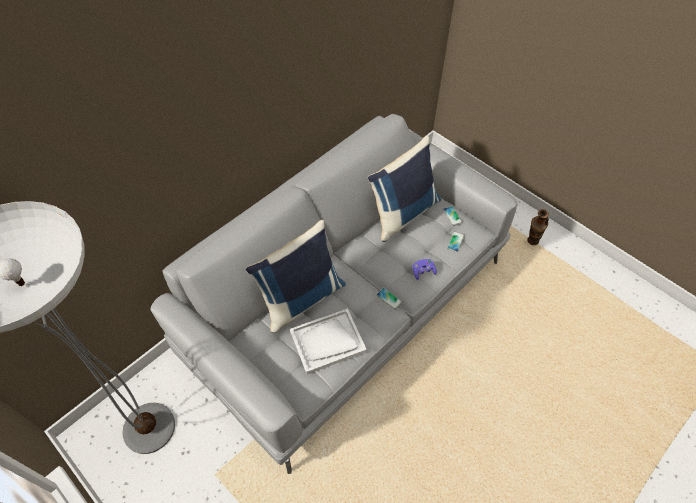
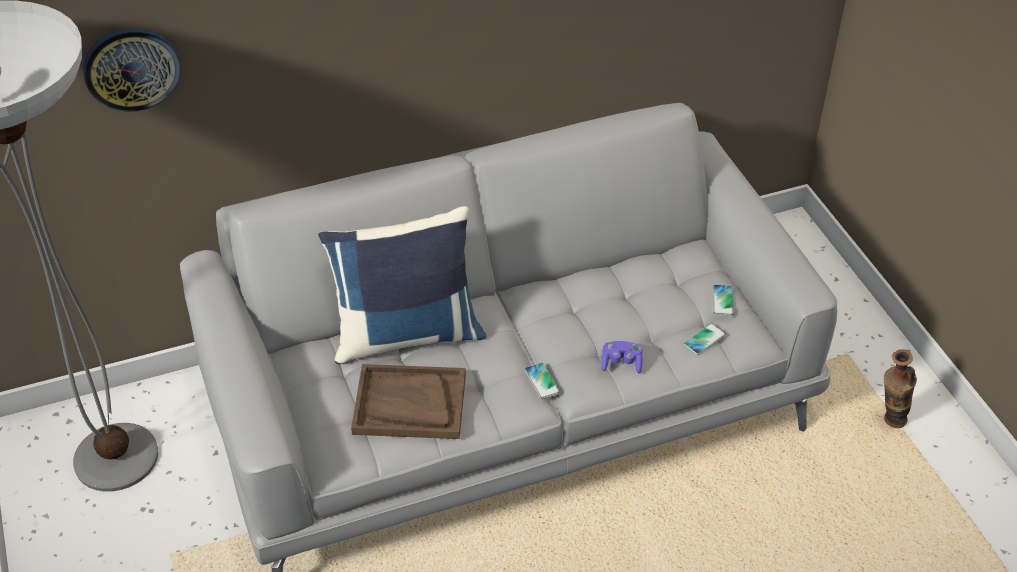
camera: 25 degrees right, 10 degrees down
(89, 212) = (131, 68): none -> wall clock
(327, 342) = (409, 404): white tray -> brown tray
(403, 213) = (643, 271): blue pillow -> none

